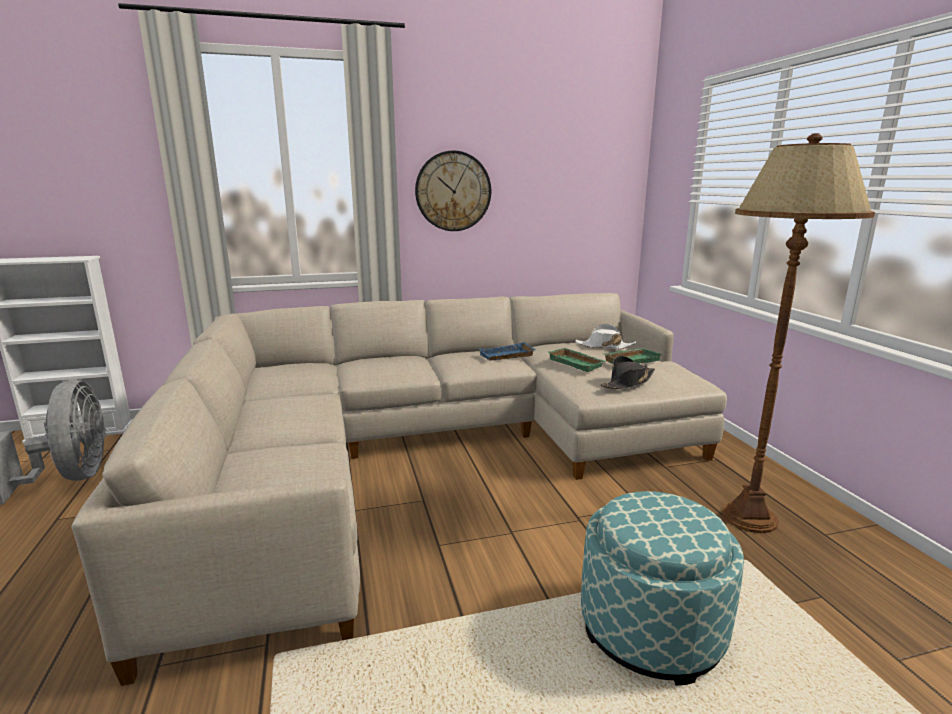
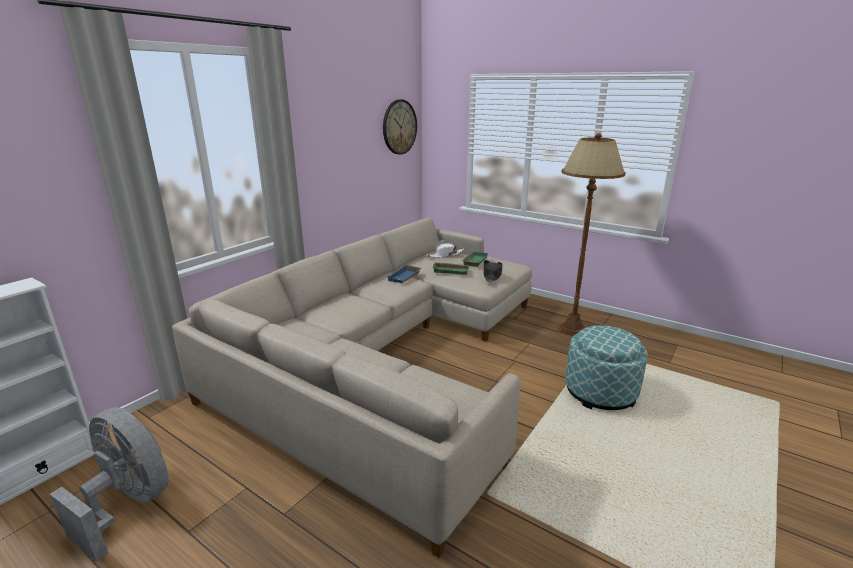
camera: 40 degrees left, 5 degrees up
(453, 191) = (322, 159): wall clock -> wall clock (399, 127)

